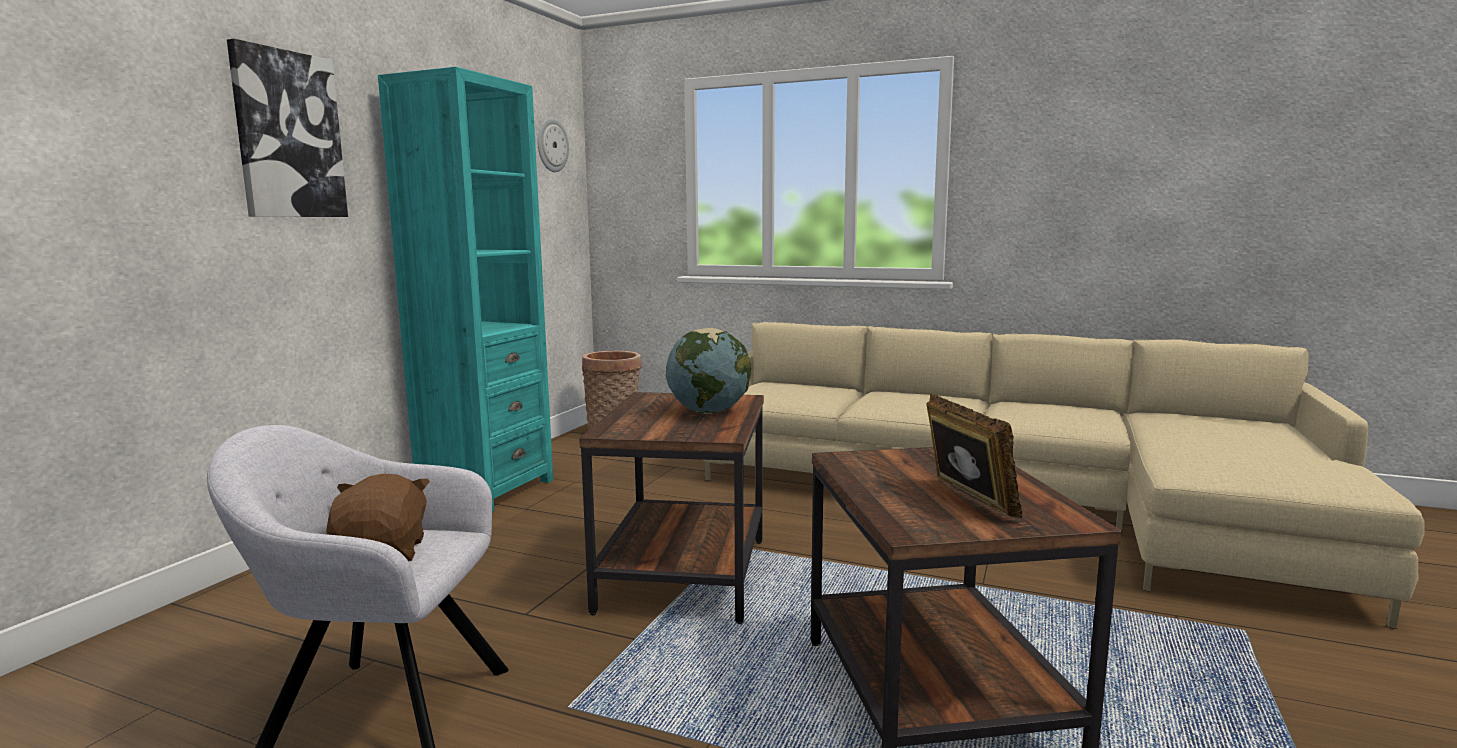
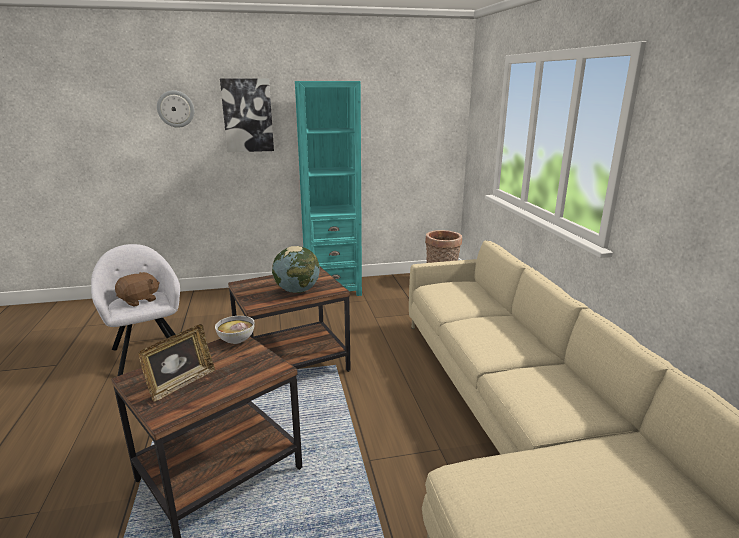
camera: 55 degrees right, 10 degrees up
(551, 145) = (433, 101): wall clock -> wall clock (176, 109)
(848, 459) = (236, 341): none -> bowl

